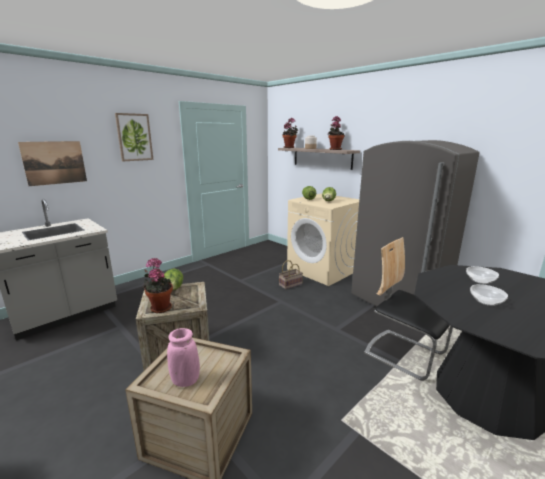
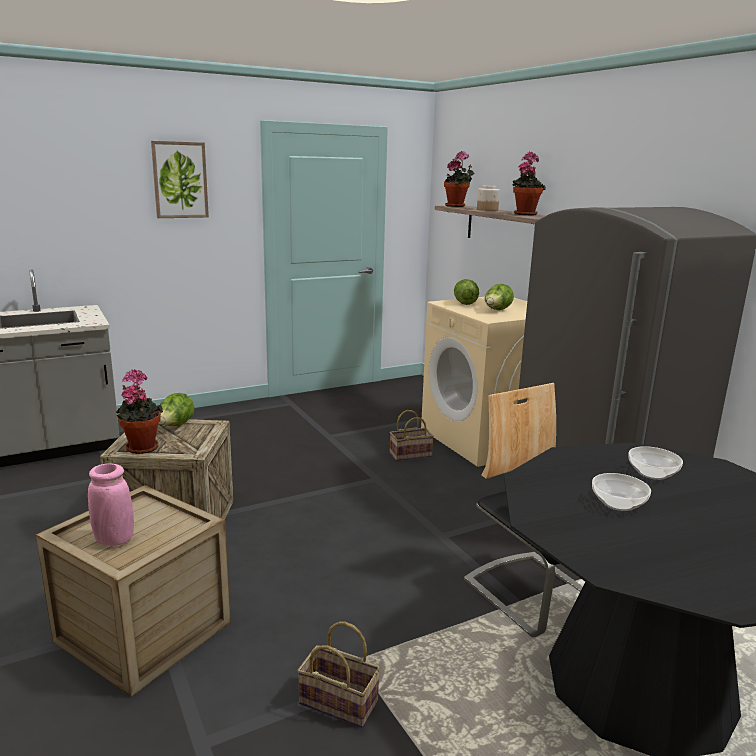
camera: 15 degrees right, 0 degrees up
(54, 162) = (55, 216): picture -> none
(350, 452) = (341, 702): none -> basket

